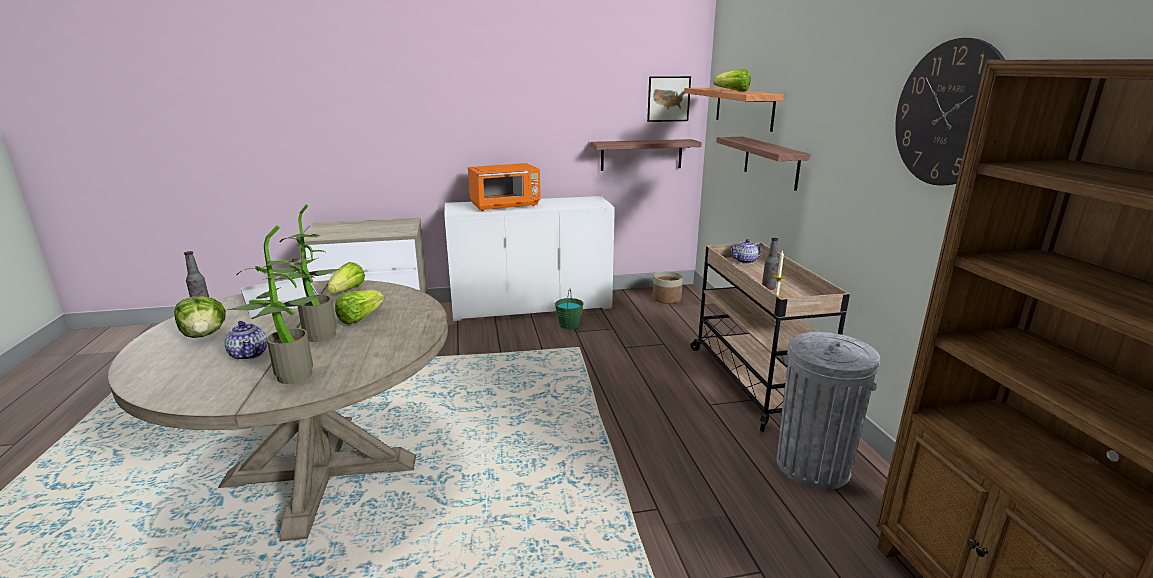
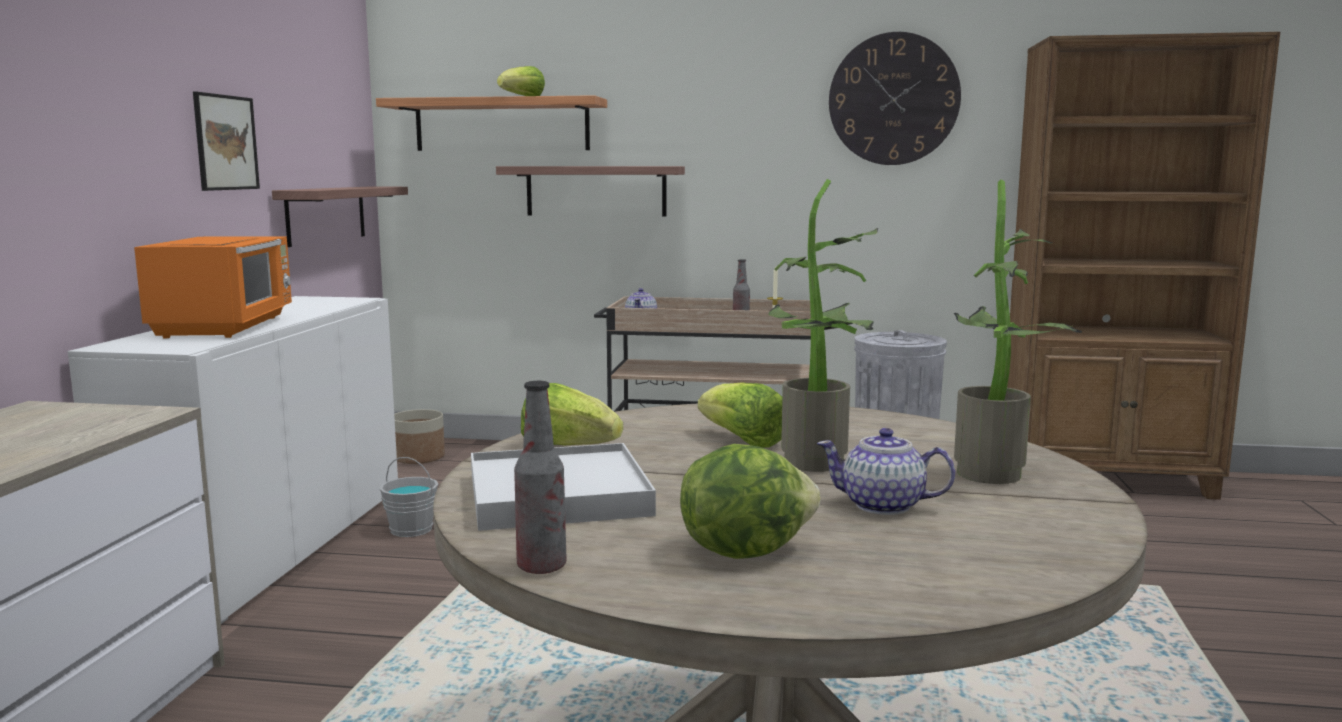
camera: 70 degrees left, 10 degrees down
(249, 354) = (883, 506): teapot -> teapot turned 150 degrees counterclockwise
(569, 325) = (410, 529): green bucket -> grey bucket
(668, 99) = (342, 117): picture -> picture (226, 142)

